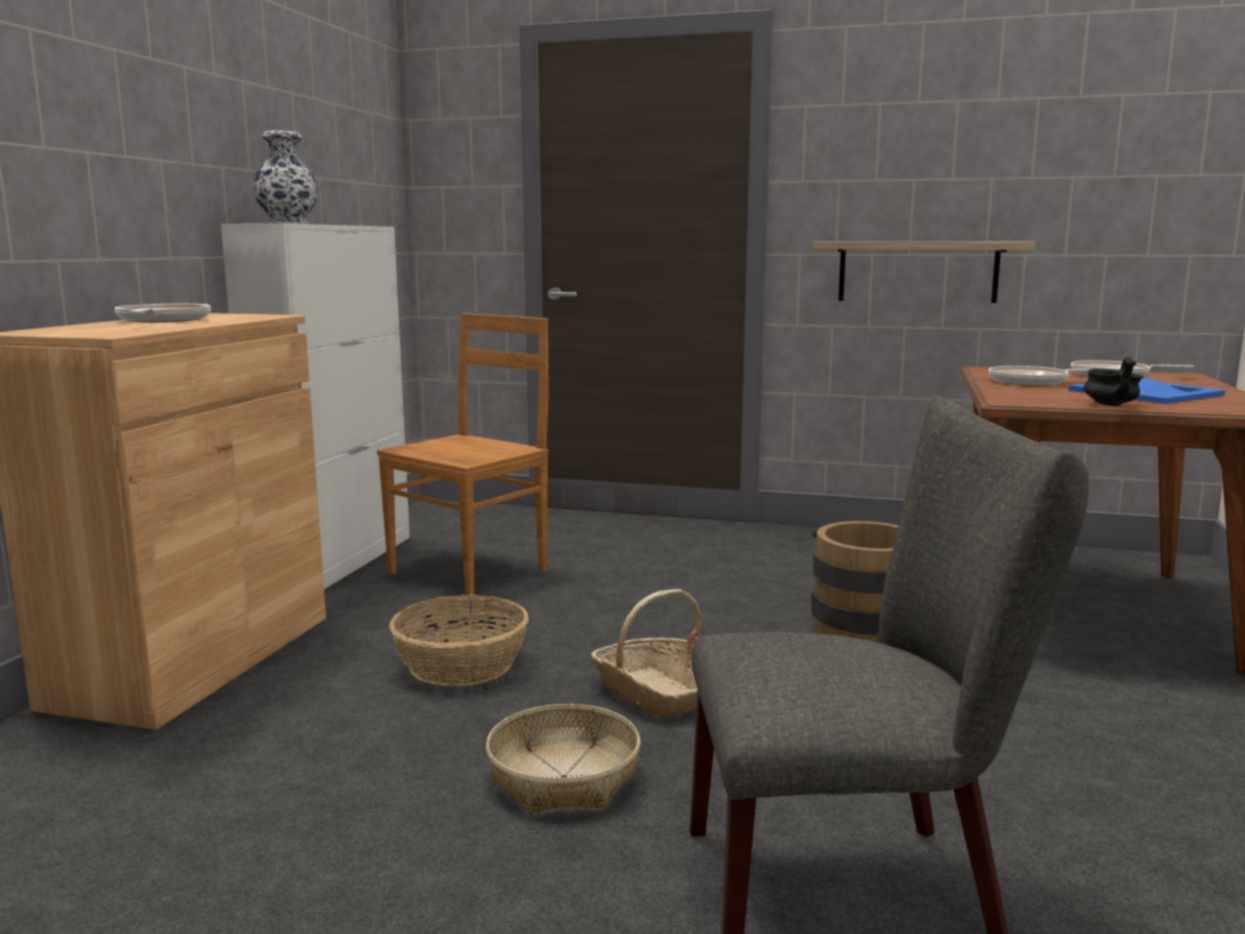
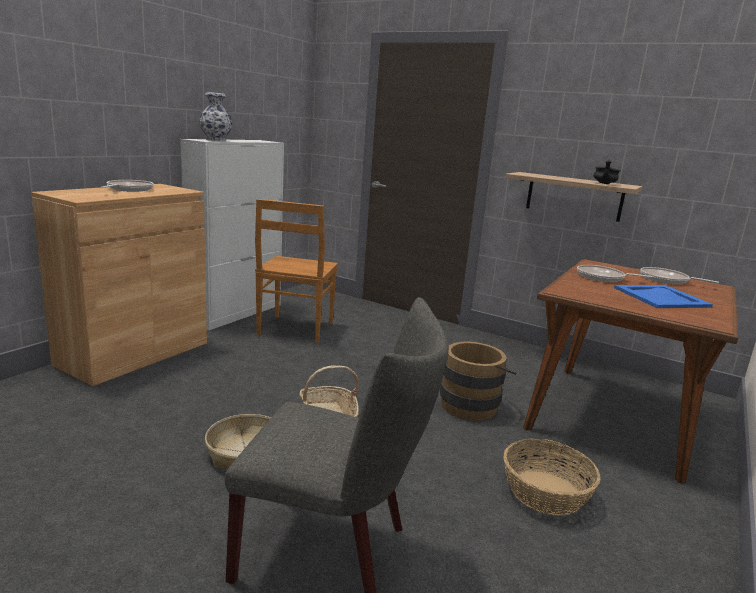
camera: 15 degrees right, 5 degrees up
(460, 664) = (247, 381): basket -> basket (544, 492)
(471, 571) = (295, 329): brown chair -> brown chair turned 135 degrees clockwise
(1112, 405) = (619, 304): black bowl -> black bowl (605, 183)

